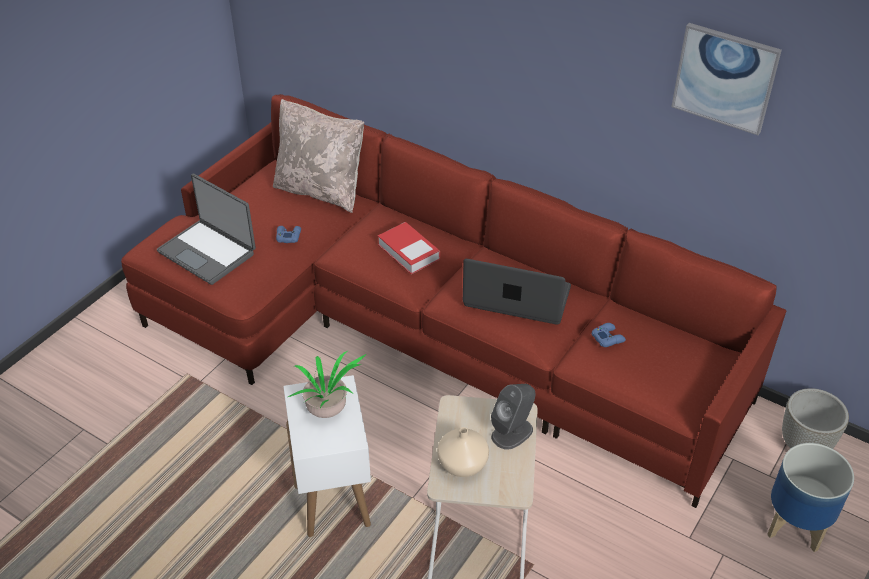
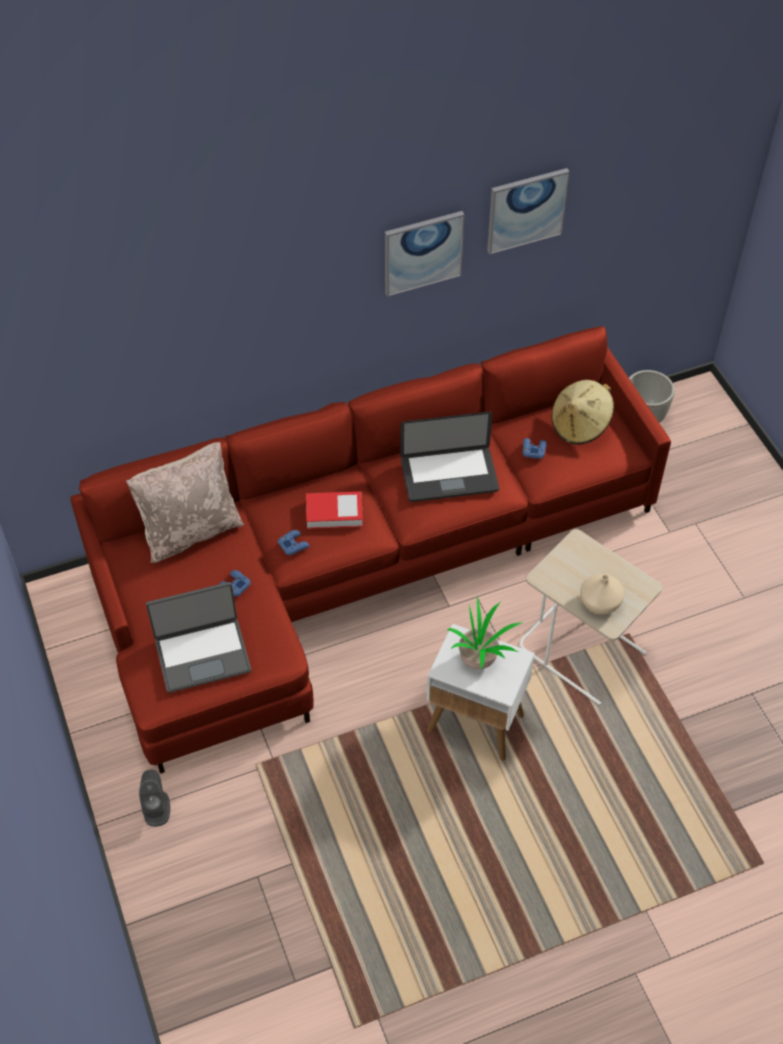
camera: 55 degrees left, 10 degrees up
(355, 245) = (293, 544): none -> blue game controller
(512, 432) = (592, 557): grey speaker -> grey speaker (156, 808)
(517, 297) = (449, 476): laptop -> laptop turned 150 degrees counterclockwise
(605, 60) = (423, 252): none -> picture
(674, 356) = (580, 425): none -> beige hat
(796, 525) = (701, 469): planter -> none

